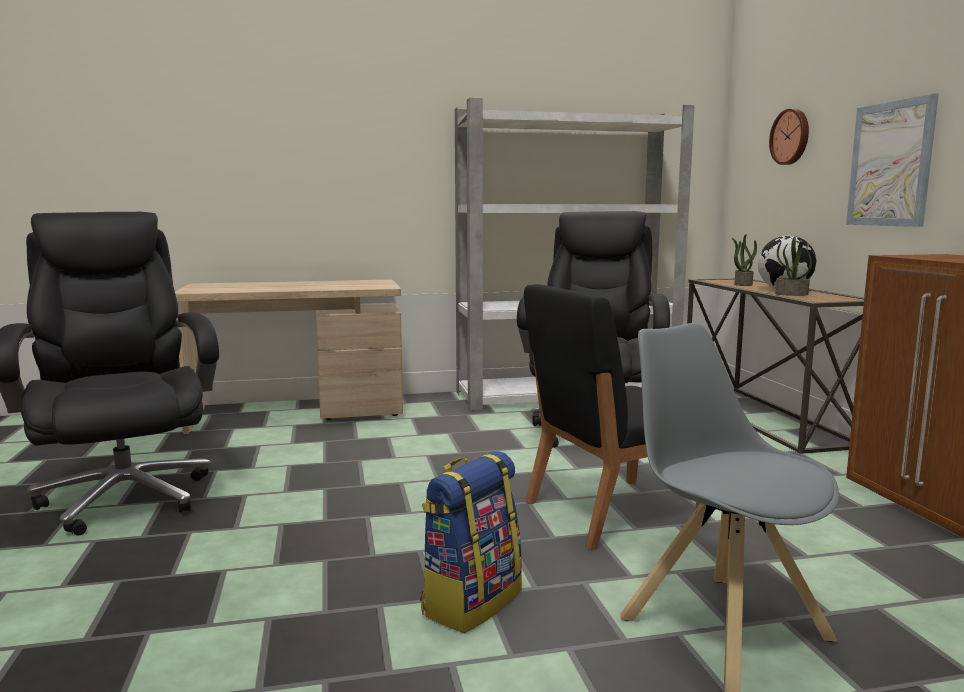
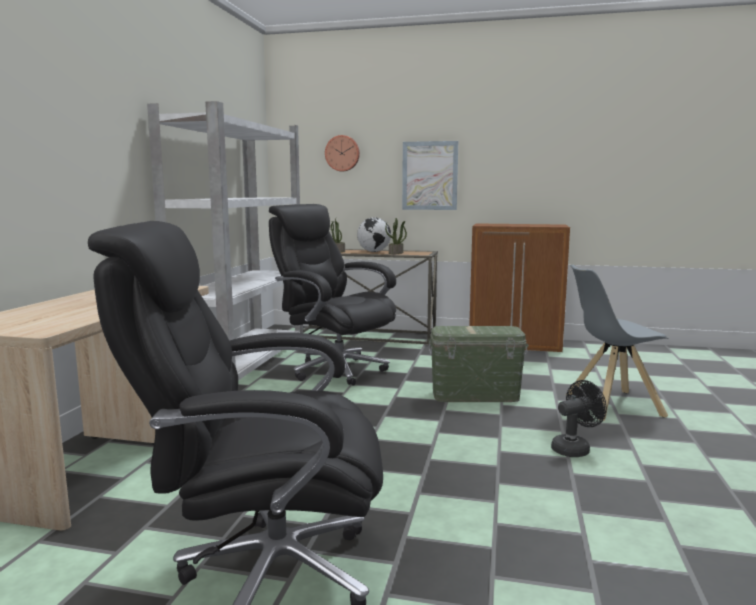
camera: 65 degrees left, 0 degrees up
(471, 602) = (574, 448): backpack -> black fan
(610, 512) = (475, 395): black chair -> green storage box

